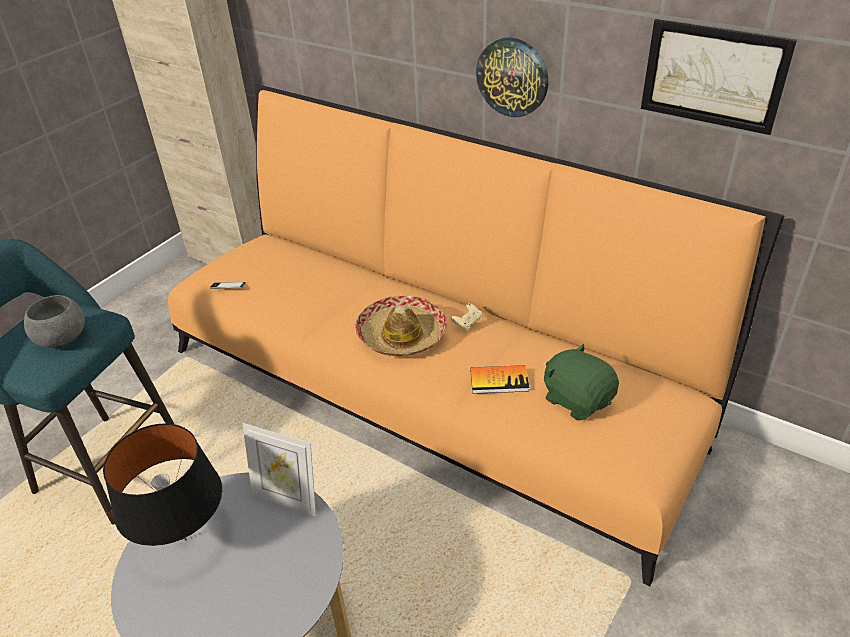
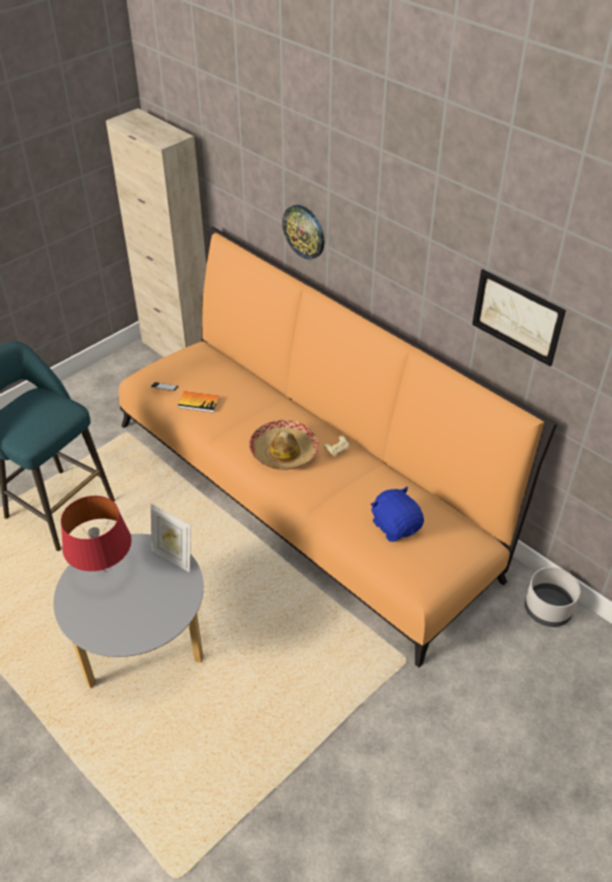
camera: 10 degrees right, 5 degrees up
(63, 339) = (42, 419): grey bowl -> none
(186, 539) = (104, 571): black table lamp -> red table lamp
(499, 380) = (344, 501): book -> book (199, 402)
(512, 77) = (391, 277): wall clock -> wall clock (304, 231)
(577, 399) = (396, 526): green plush toy -> blue plush toy
(776, 474) = (548, 609): none -> grey planter

